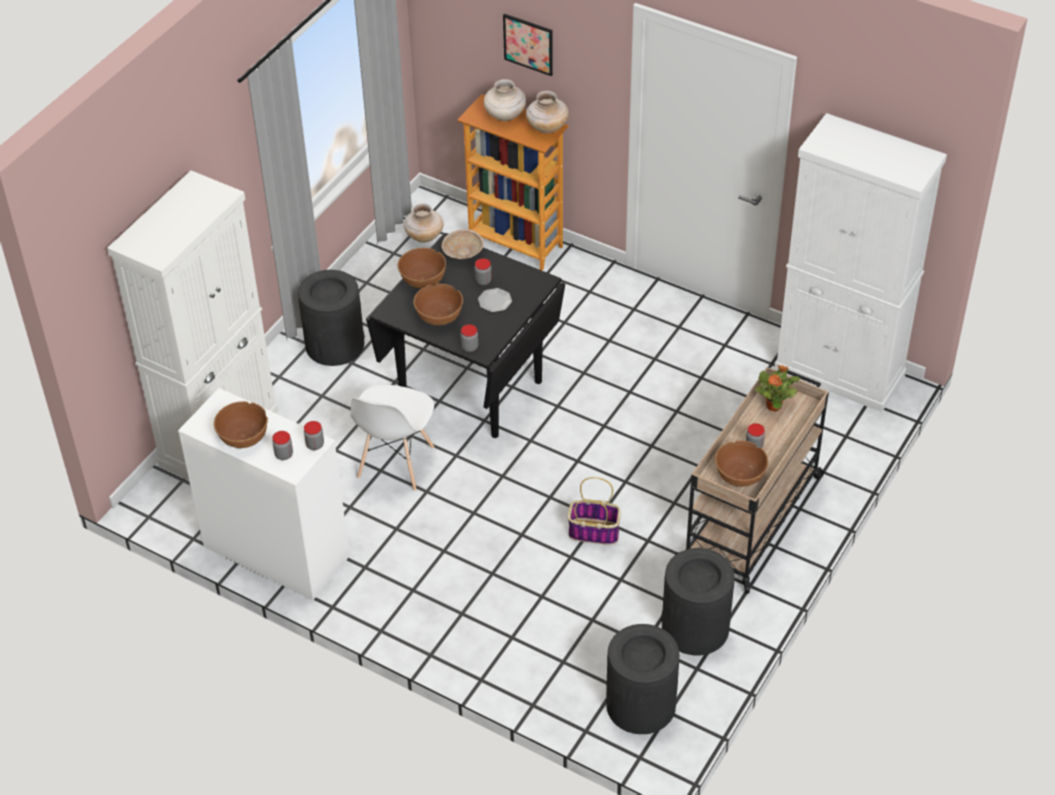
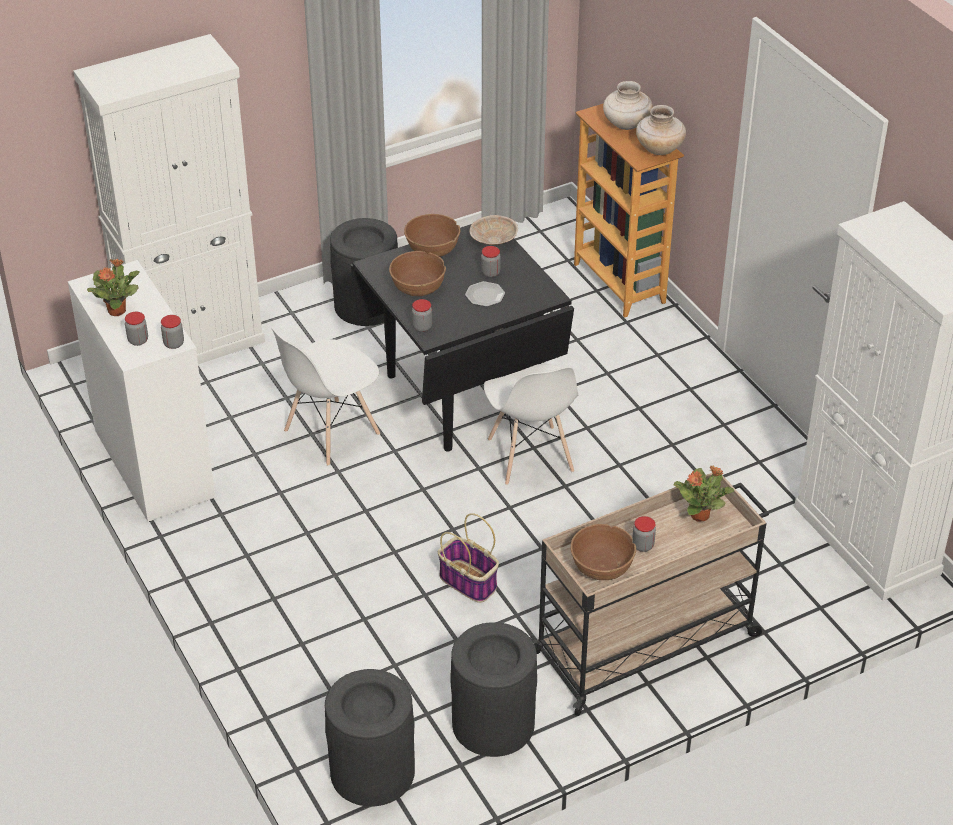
camera: 30 degrees right, 5 degrees down
(243, 437) = (117, 310): brown bowl -> potted plant
(424, 236) = (534, 243): beige vase -> none
(528, 44) = (665, 47): picture -> none
(560, 414) = (530, 456): none -> white chair

